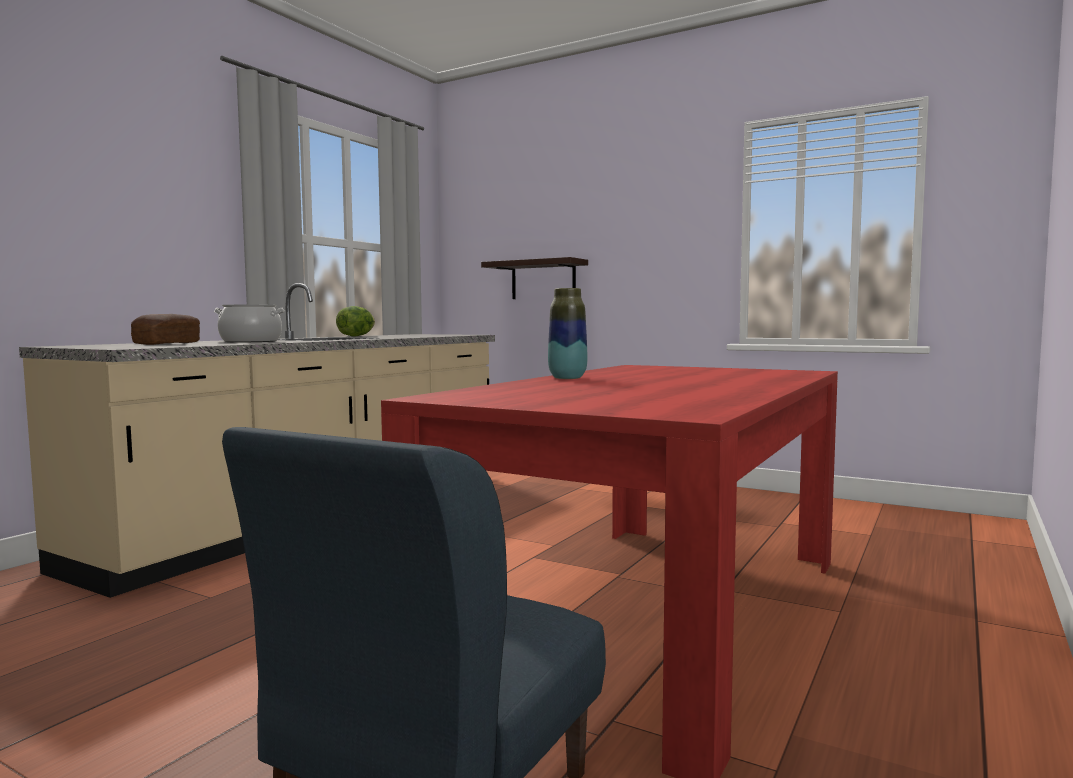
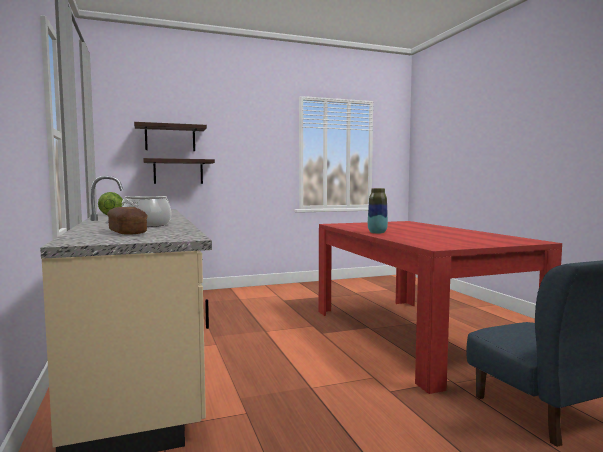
camera: 50 degrees left, 0 degrees up
(534, 230) = (170, 138): none -> shelf

